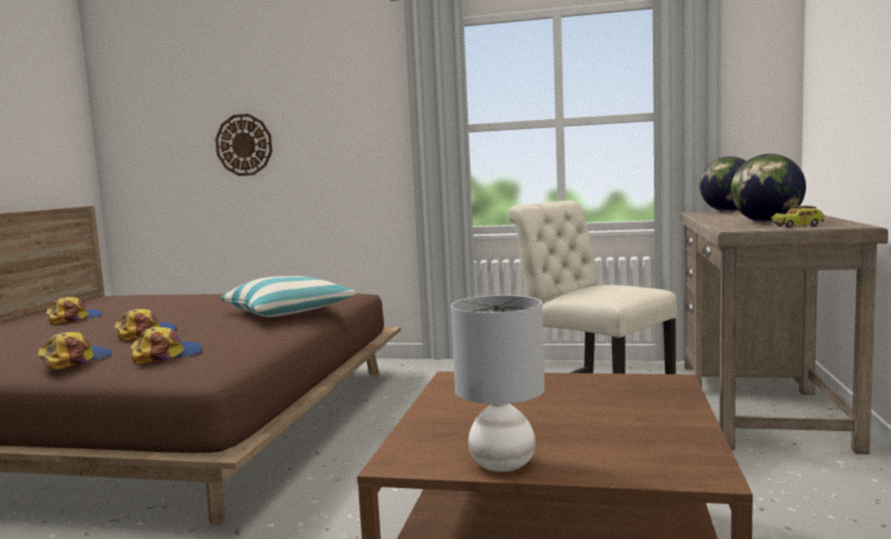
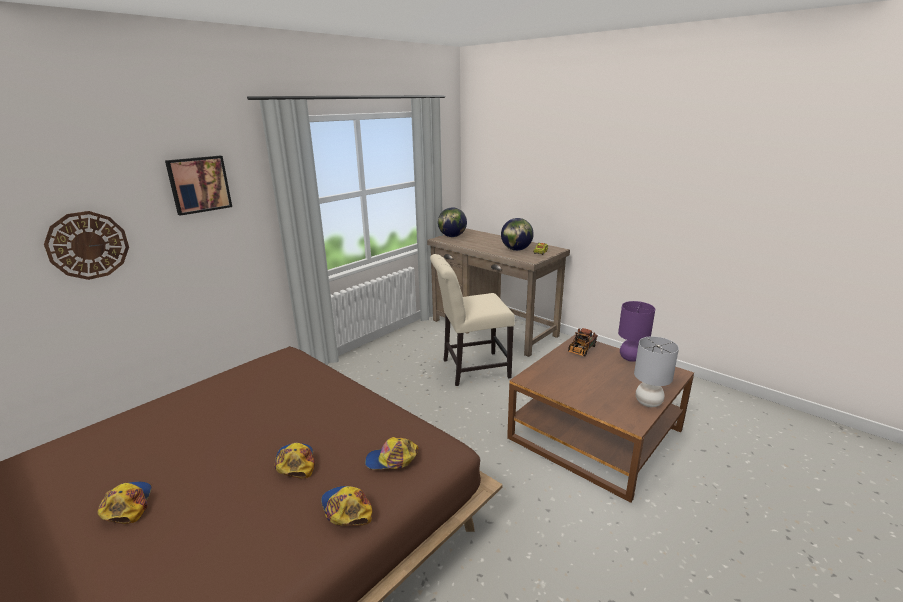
camera: 60 degrees left, 15 degrees up
(167, 355) = (391, 460): cap -> cap turned 90 degrees counterclockwise
(287, 312) = (318, 389): pillow -> none
(341, 96) = (199, 184): none -> picture
(629, 387) = (581, 350): none -> toy truck
(682, 425) = (631, 358): none -> purple table lamp

